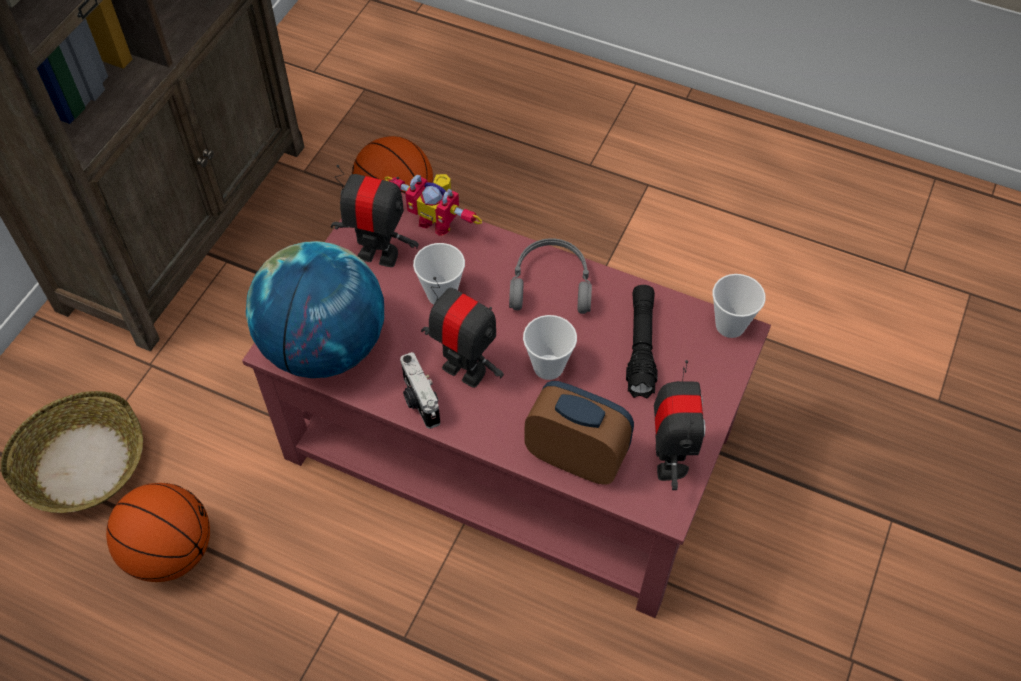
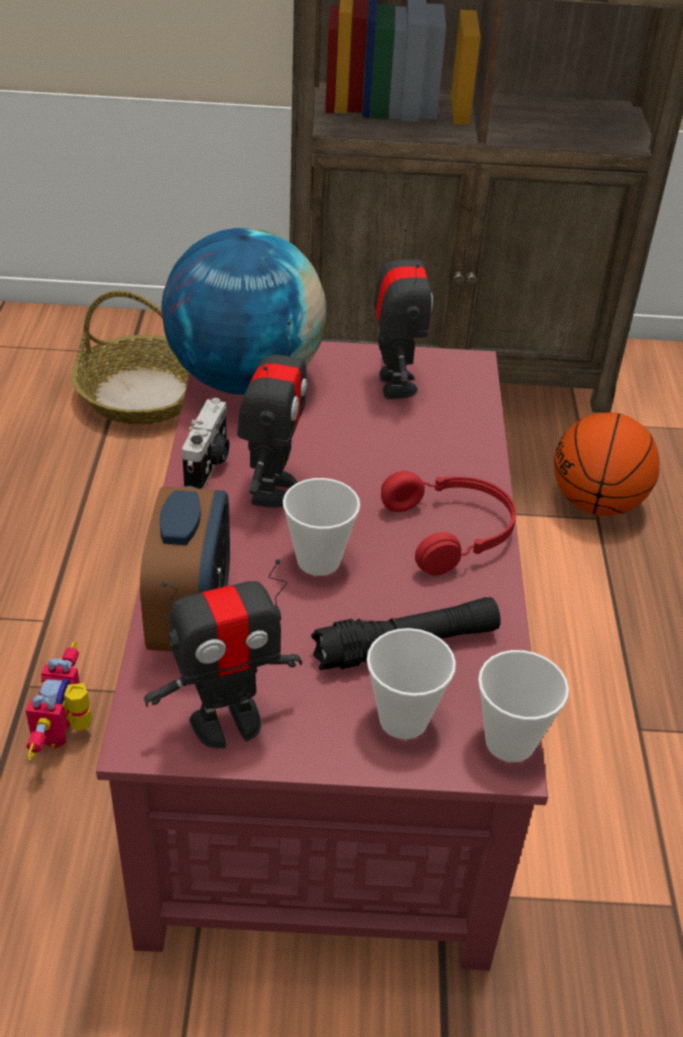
camera: 65 degrees right, 15 degrees down
(169, 551) = (71, 477): basketball -> none
(419, 401) = (209, 465): camera -> camera turned 150 degrees clockwise
(438, 221) = (478, 414): toy robot -> toy robot (67, 731)
(441, 294) = (372, 444): cup -> cup (403, 719)
(551, 283) = (452, 531): grey headphones -> red headphones

